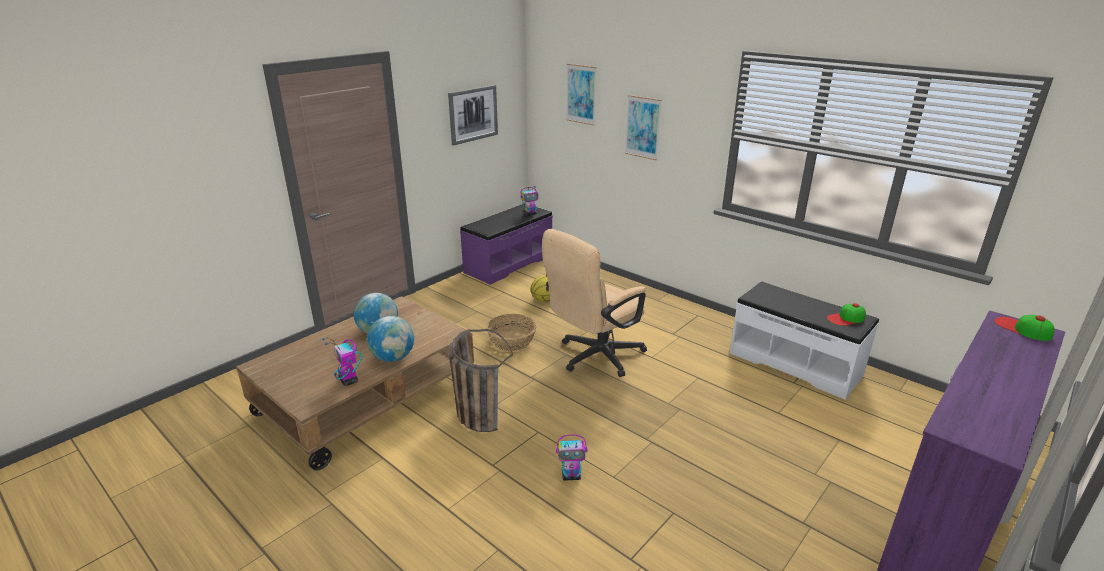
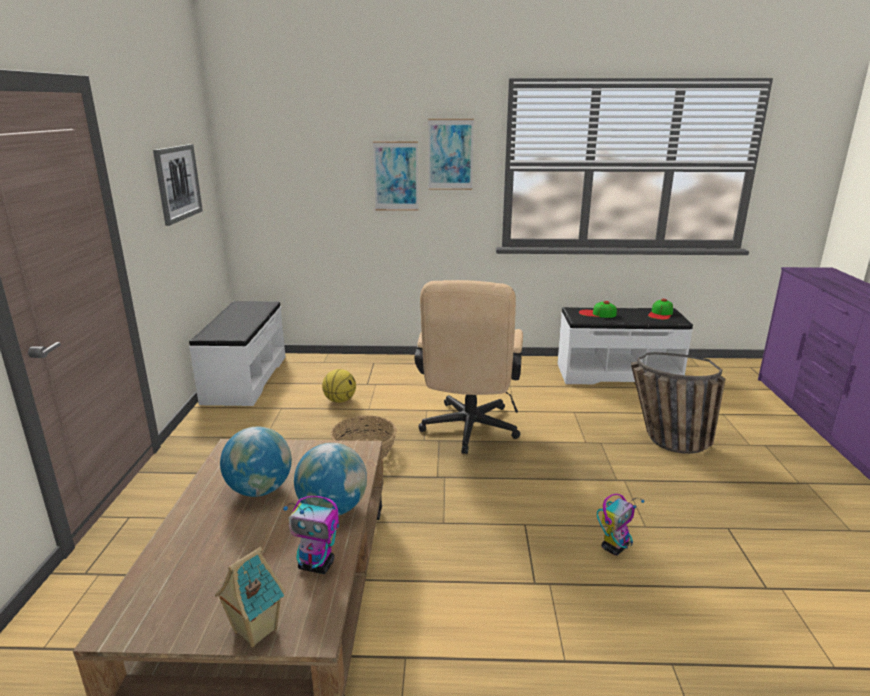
camera: 40 degrees left, 5 degrees down
(291, 393) = (254, 631): none -> toy house
(474, 411) = (432, 540): basket -> basket (664, 441)
(508, 264) = (245, 379): purple bench -> white bench
(530, 214) = (259, 309): toy robot -> none
(581, 94) = (304, 149): picture -> picture (450, 154)
(1022, 328) = (817, 271): cap -> cap (597, 313)

